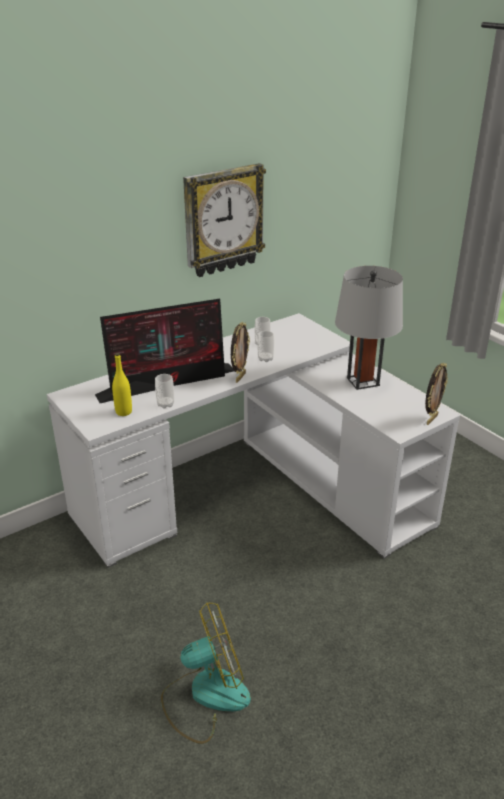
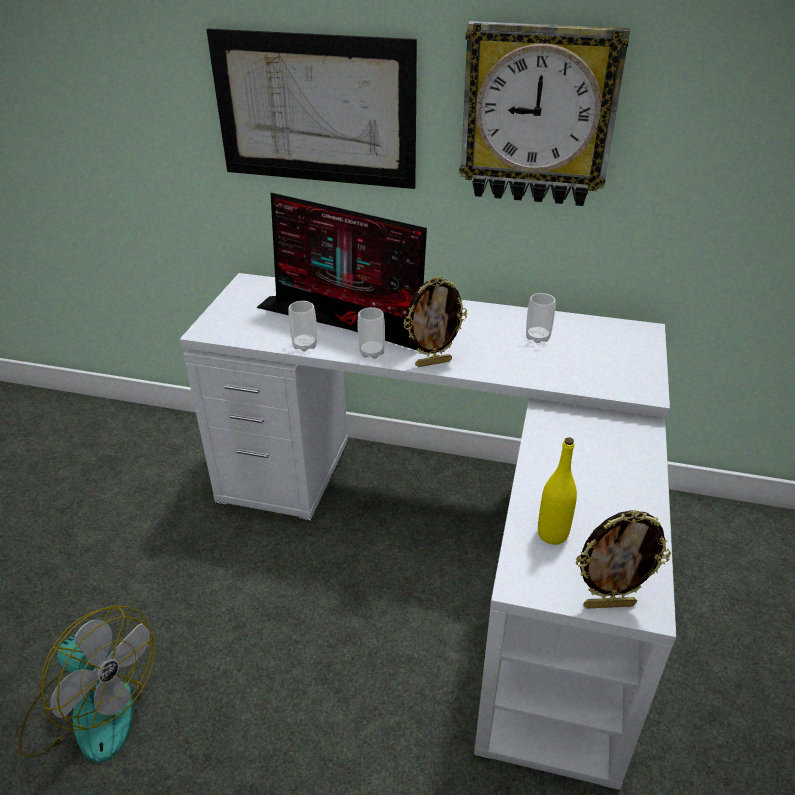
camera: 50 degrees right, 5 degrees up
(93, 255) = (314, 110): none -> picture
(124, 412) = (257, 329): yellow bottle -> yellow bottle (552, 534)
(265, 359) = (506, 358): cup -> cup (372, 352)
(363, 381) = (605, 472): grey table lamp -> none

